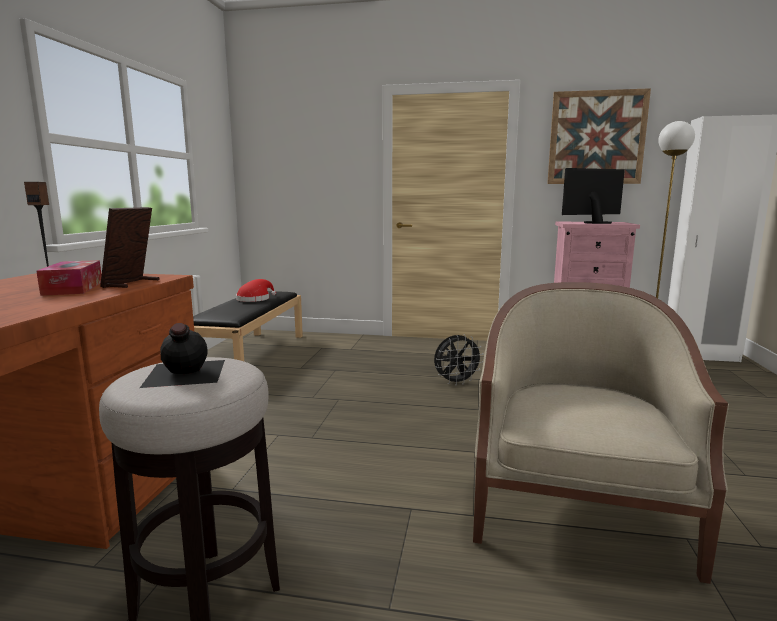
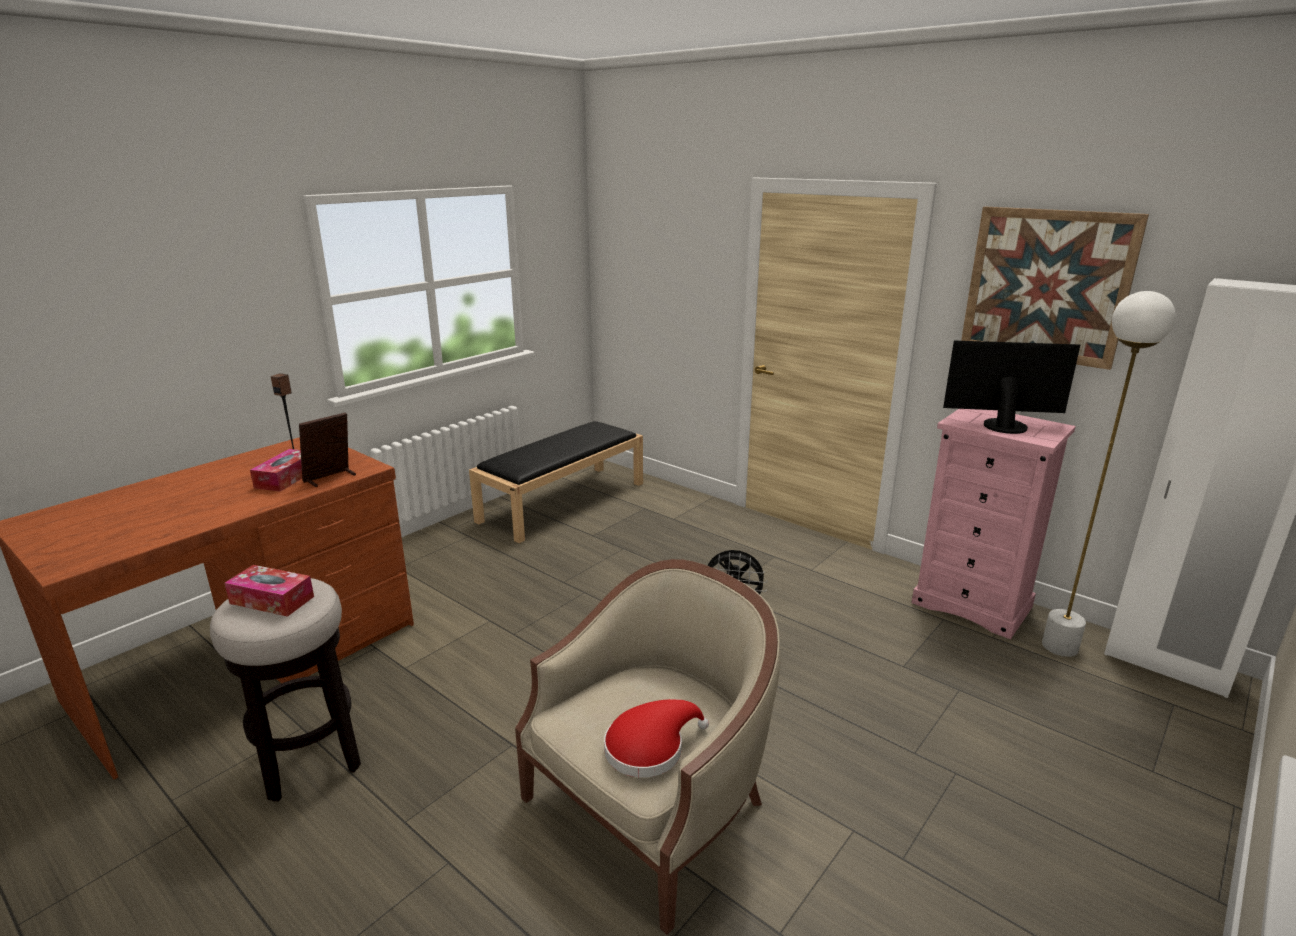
camera: 30 degrees right, 10 degrees up
(183, 373) = (272, 600): black bottle -> tissue box
(255, 299) = (574, 440): red hat -> red hat (649, 748)

